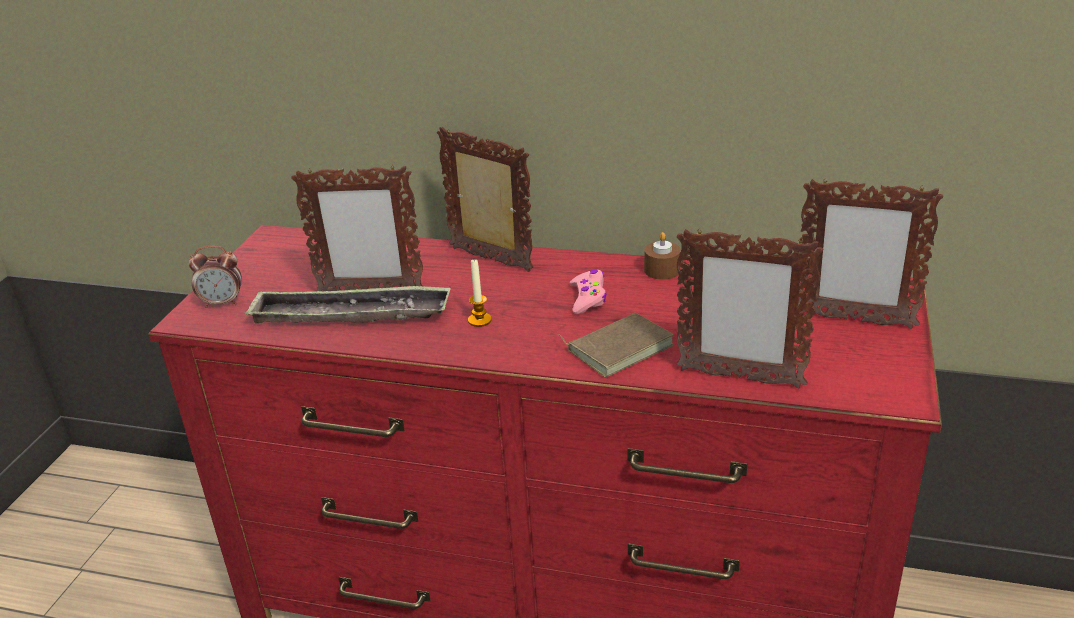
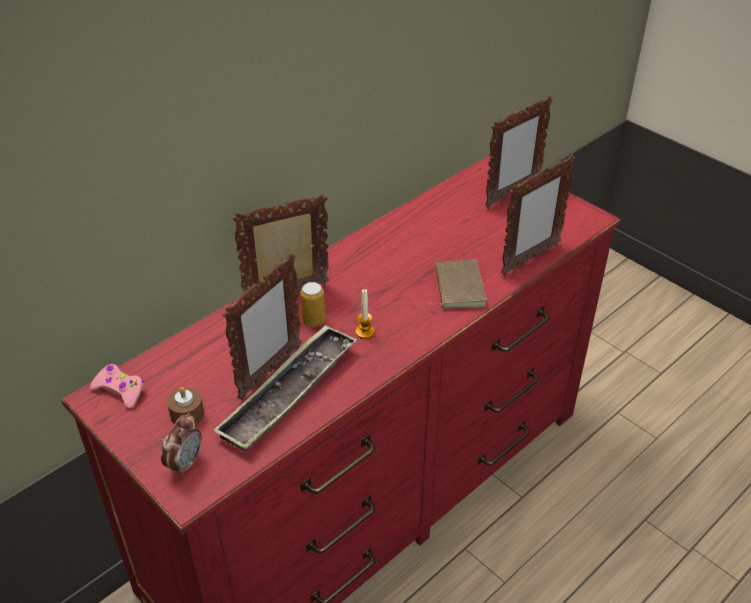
camera: 60 degrees left, 10 degrees up
(466, 287) = (313, 321): none -> can
(588, 298) = (387, 274): pink game controller -> pink game controller (120, 390)
(662, 270) = (386, 230): brown candle -> brown candle (187, 414)

